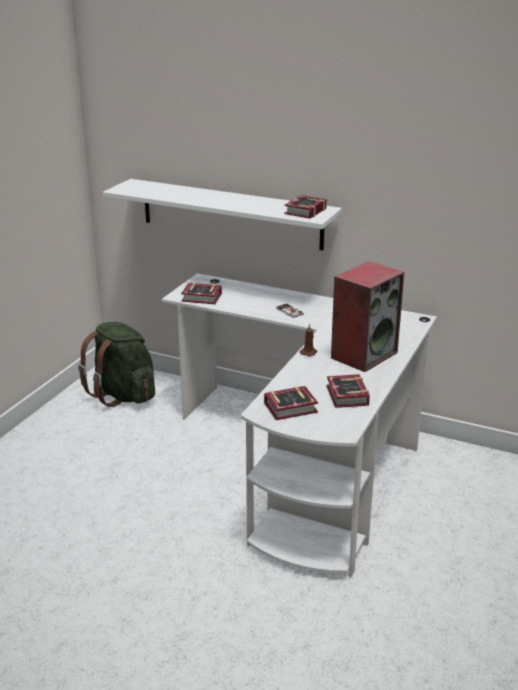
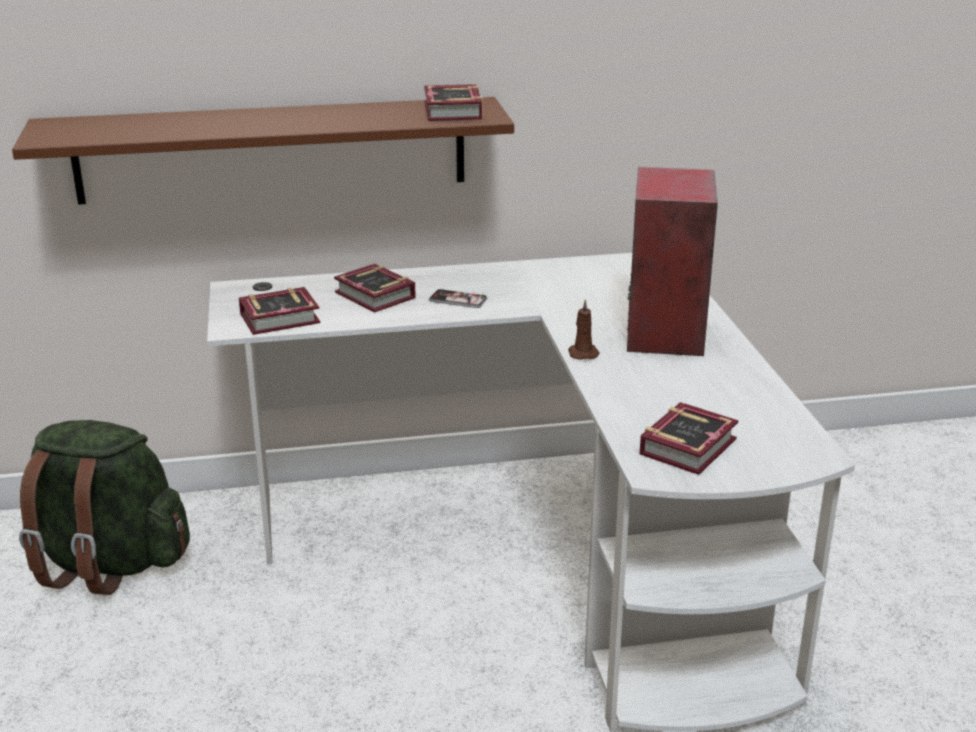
camera: 35 degrees left, 0 degrees up
(231, 214) = (272, 150): white shelf -> brown shelf
(346, 397) = (737, 401): book -> book (375, 297)

